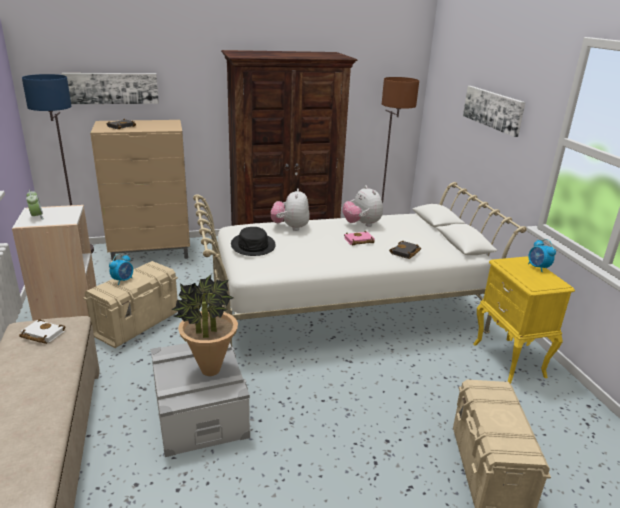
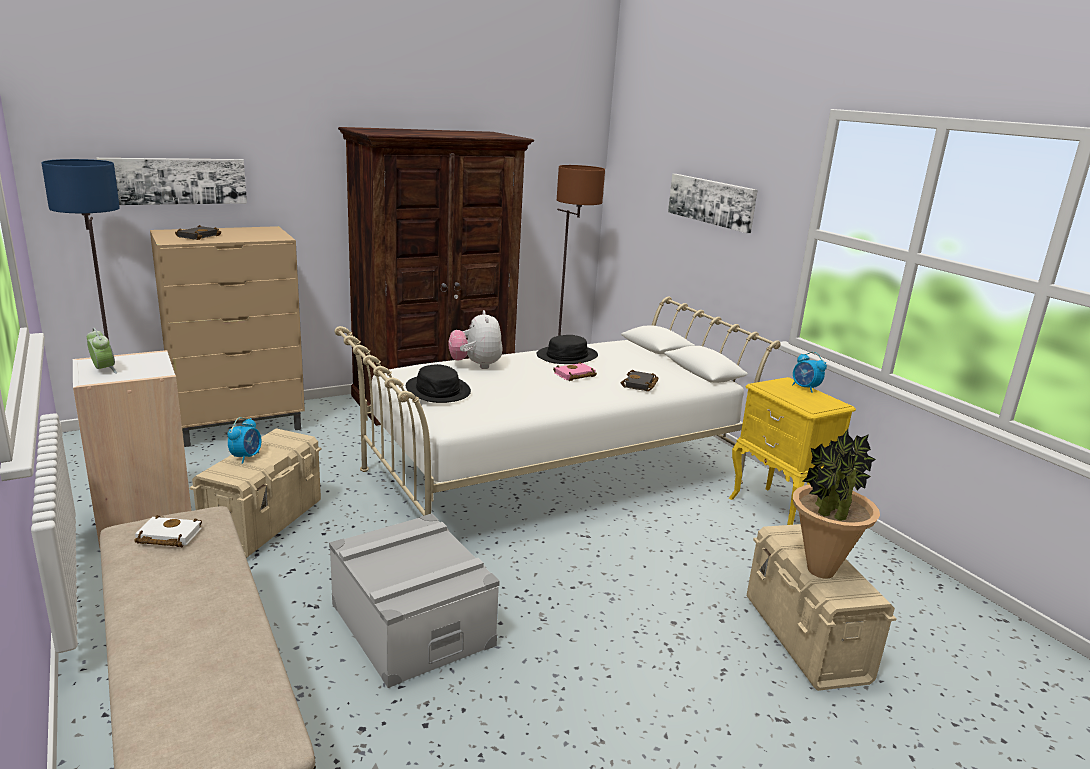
camera: 15 degrees left, 5 degrees down
(210, 370) = (430, 559): potted plant -> potted plant (820, 571)
(361, 224) = (567, 356): plush toy -> black hat

